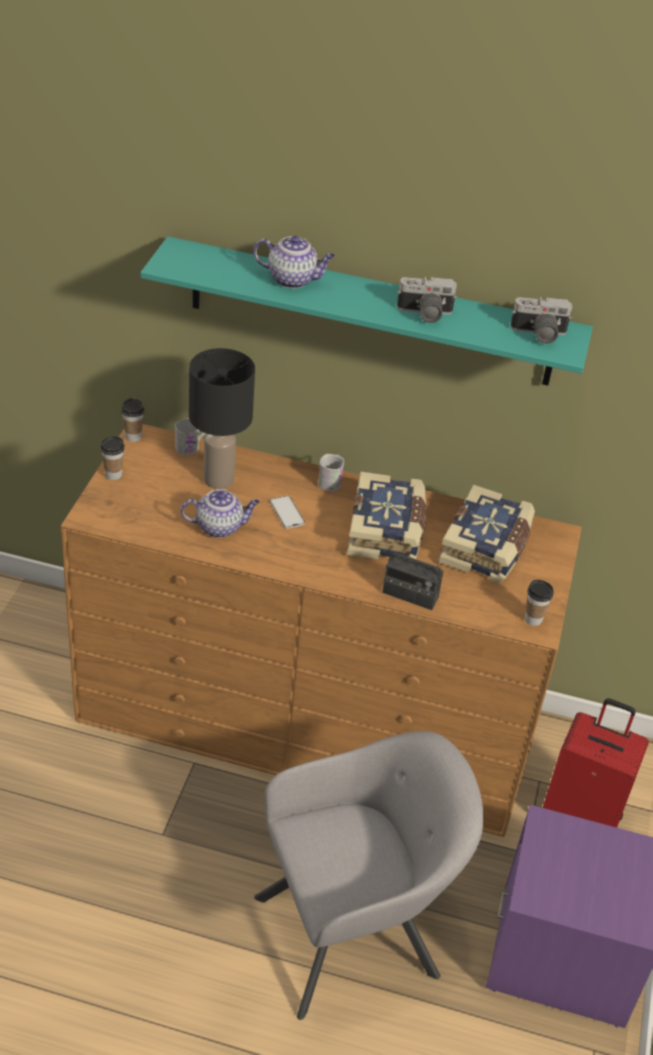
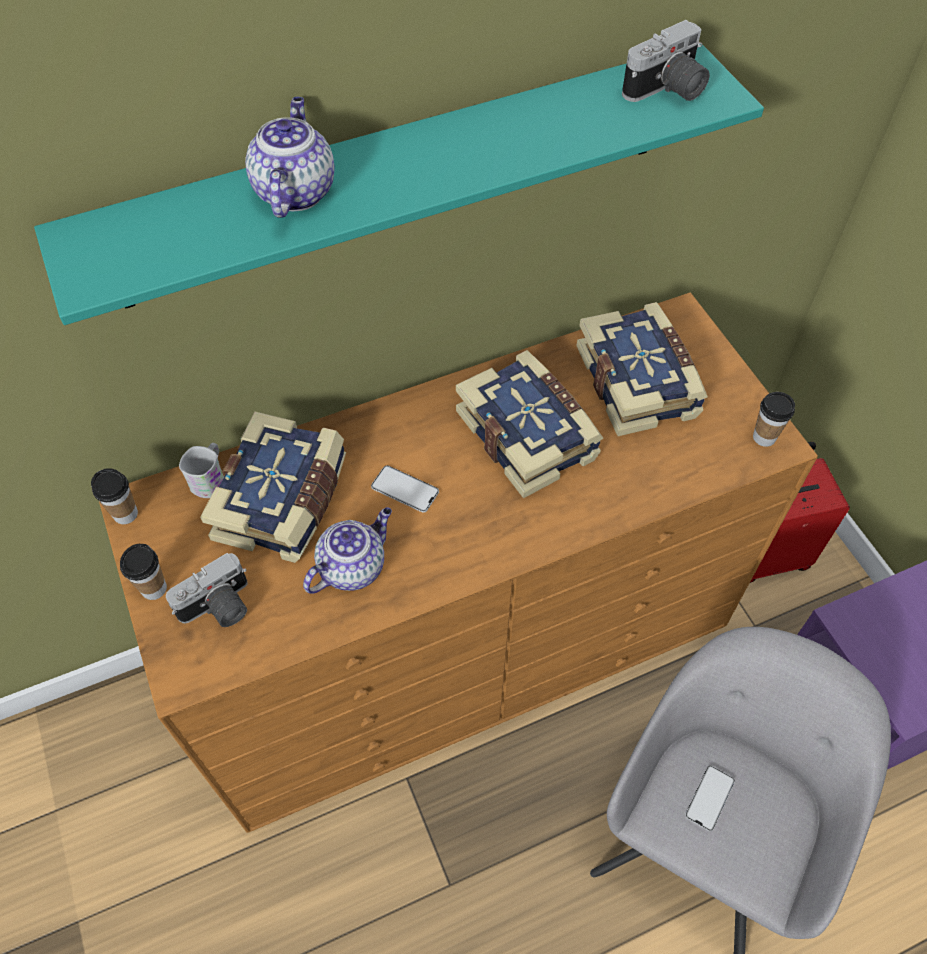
camera: 35 degrees left, 15 degrees up
(217, 479) = (284, 501): black table lamp -> book
(293, 279) = (294, 191): teapot -> teapot turned 60 degrees counterclockwise
(331, 481) = (409, 412): white mug -> none
(342, 842) = (709, 798): none -> phone
(410, 595) = (631, 500): radio -> none
(424, 314) = (514, 143): camera -> camera (219, 608)

